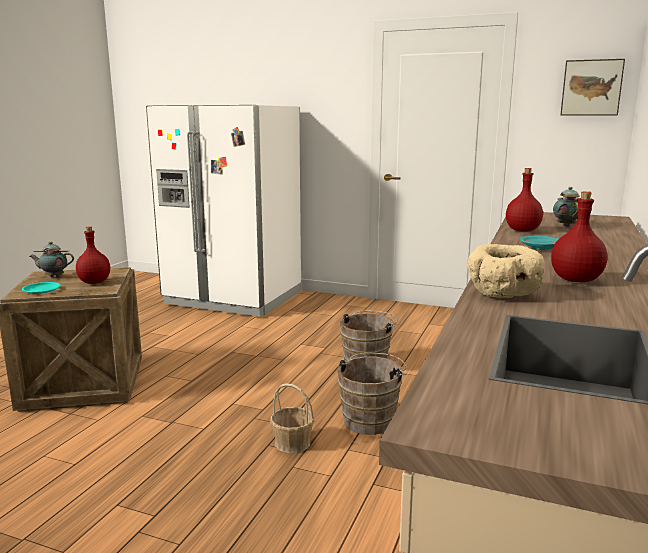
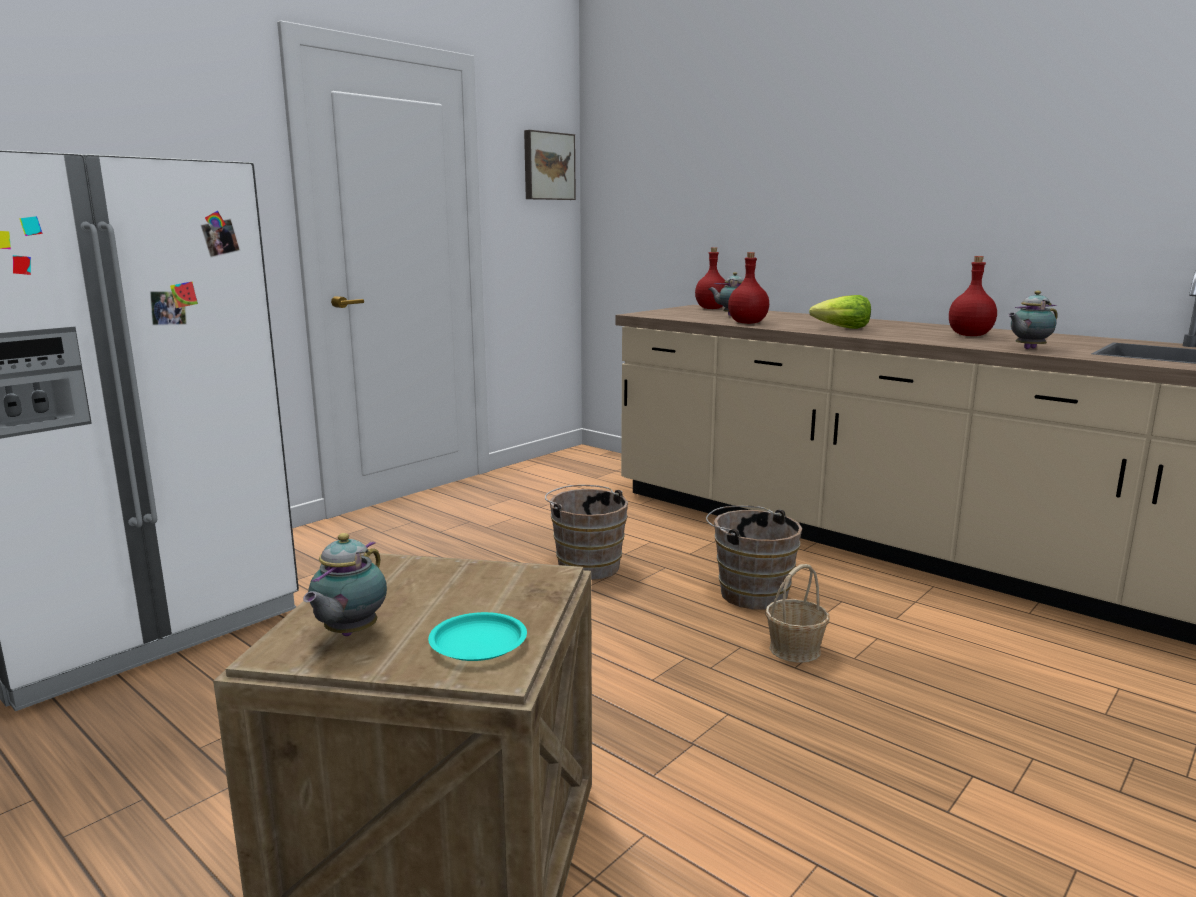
camera: 70 degrees left, 0 degrees up
(94, 282) = (467, 586): red bottle -> red bottle (712, 308)
(501, 295) = (1027, 348): beige bowl -> teapot
(540, 249) = (842, 328): turquoise plate -> lettuce

